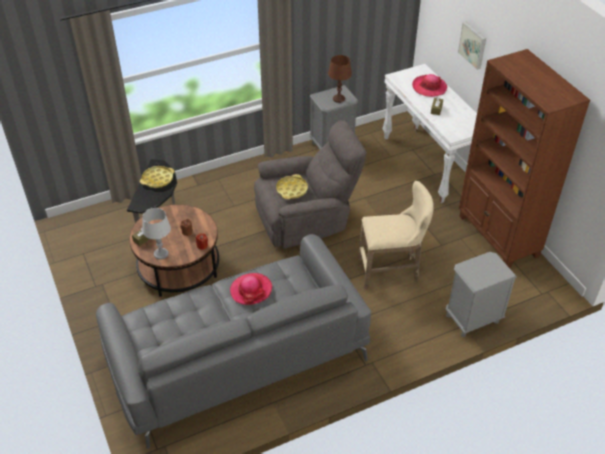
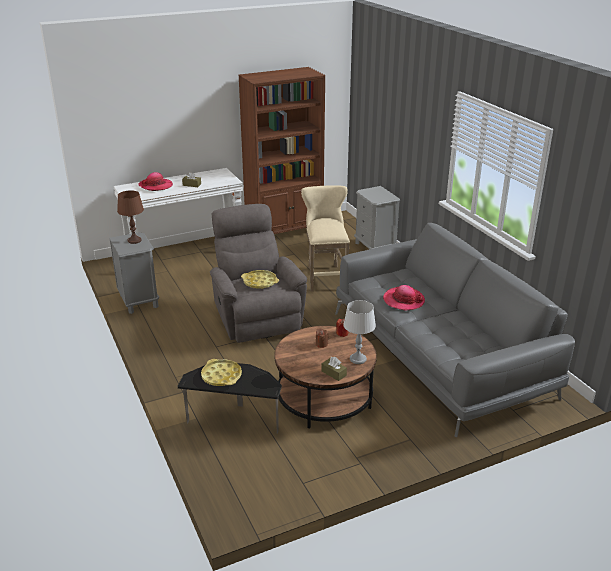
camera: 90 degrees left, 15 degrees down
(473, 45) = (171, 120): picture -> none

